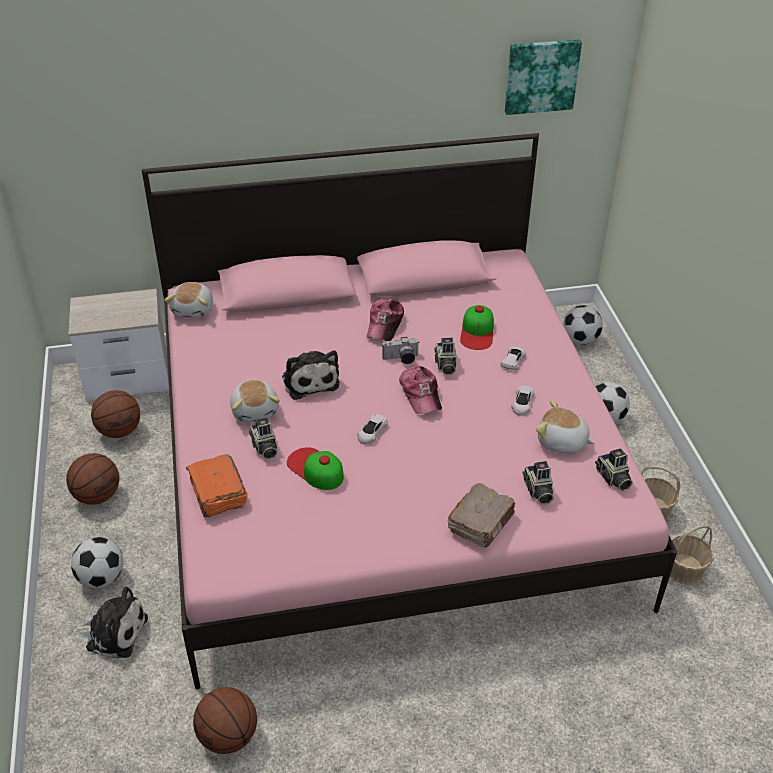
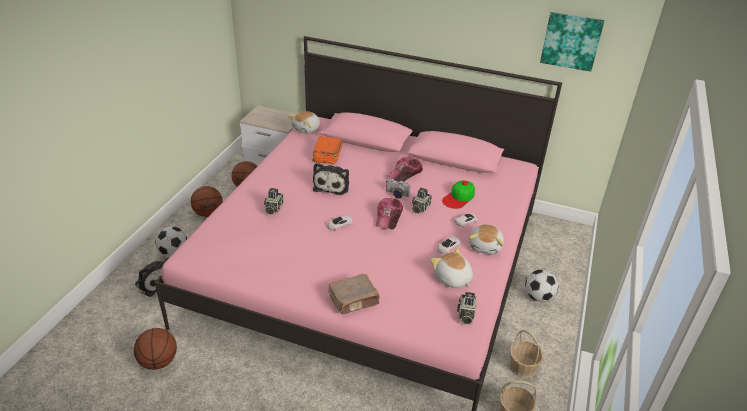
camera: 30 degrees right, 5 degrees down
(217, 494) = (226, 220): orange book -> orange book (327, 156)
(255, 410) = (288, 188): plush toy -> plush toy (486, 246)
(315, 469) = (288, 229): cap -> none
(537, 491) = (407, 299): camera -> none
(580, 340) = (562, 244): football -> none

